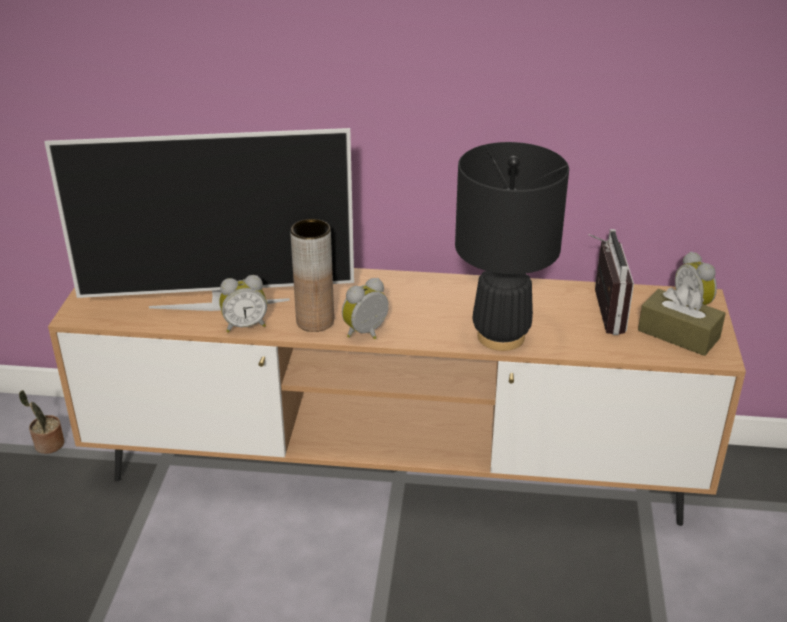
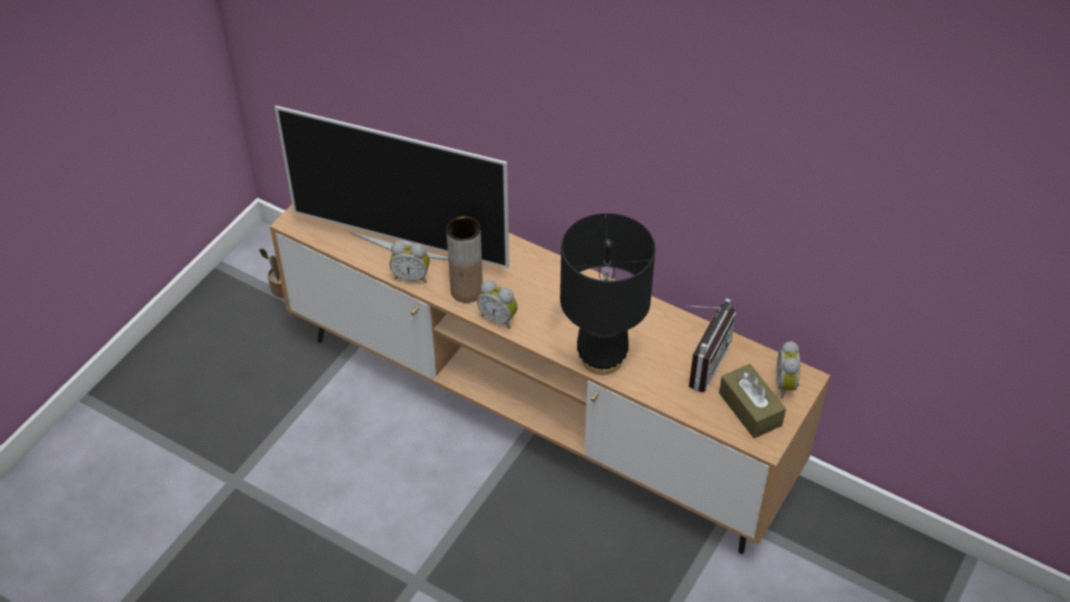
camera: 25 degrees right, 15 degrees up
(367, 334) = (499, 318): alarm clock -> alarm clock turned 135 degrees counterclockwise

